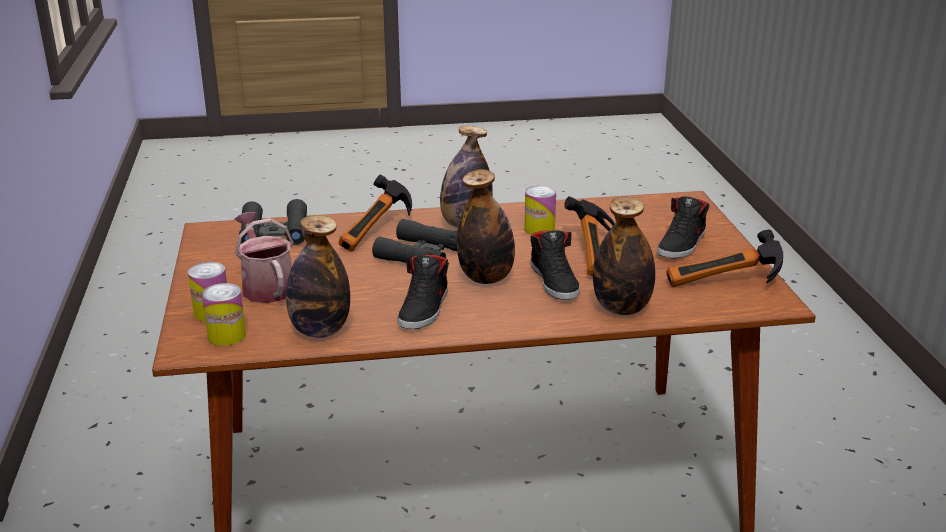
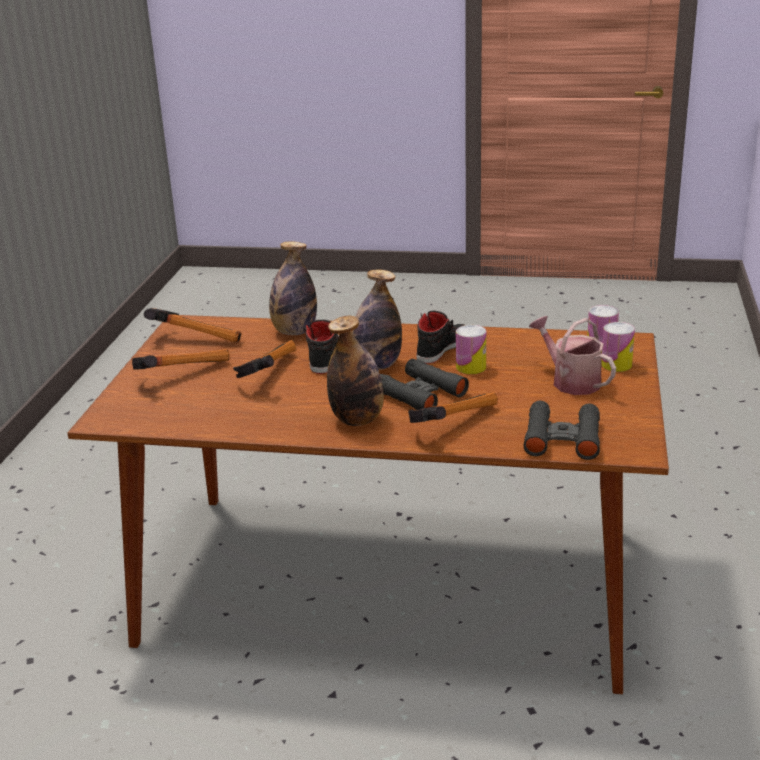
camera: 160 degrees left, 0 degrees up
(266, 286) = (571, 381): watering can -> watering can turned 150 degrees clockwise
(320, 330) = (528, 342): bottle -> none
(539, 229) = (288, 406): can -> can (471, 367)
(682, 245) = (180, 373): black shoe -> hammer

